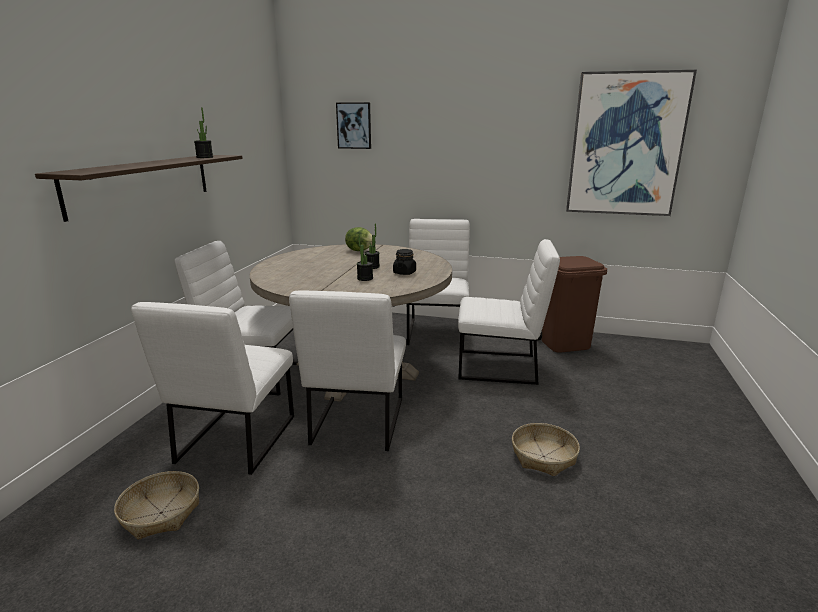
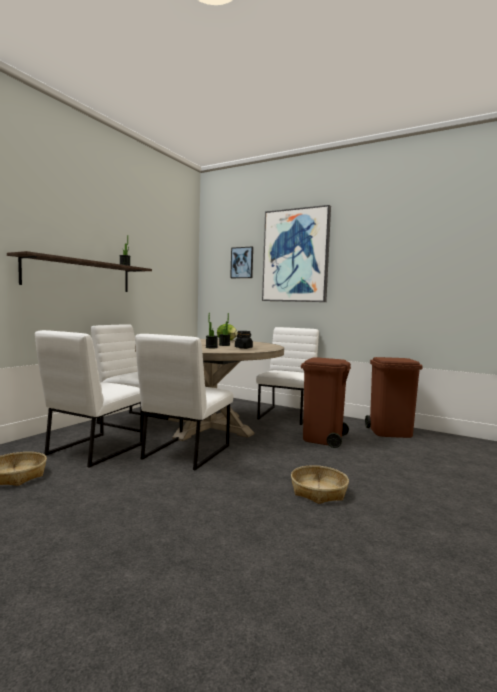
camera: 15 degrees right, 15 degrees down
(500, 367) = (323, 439): white chair -> brown trash can
(625, 145) = (440, 270): picture -> picture (296, 256)

